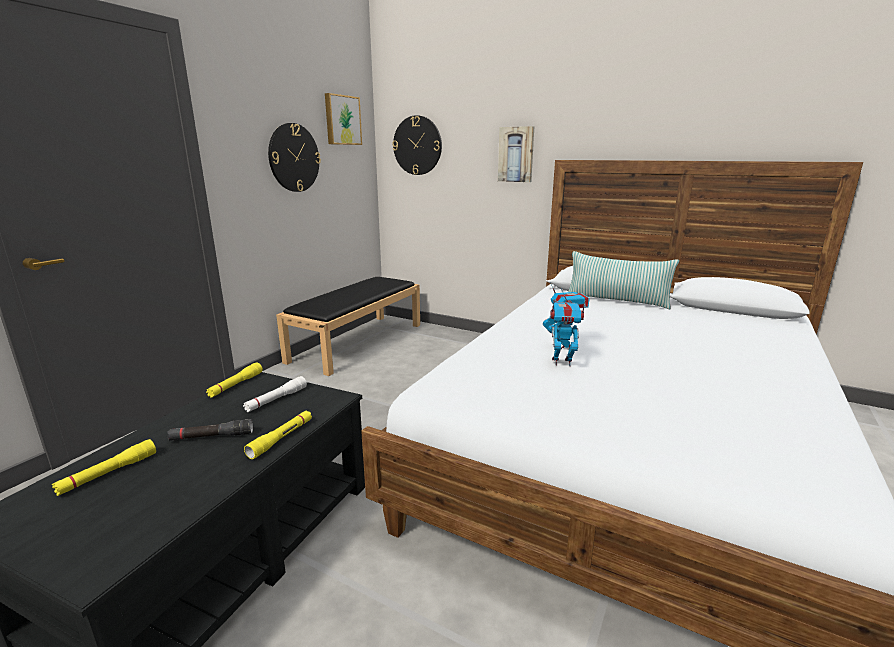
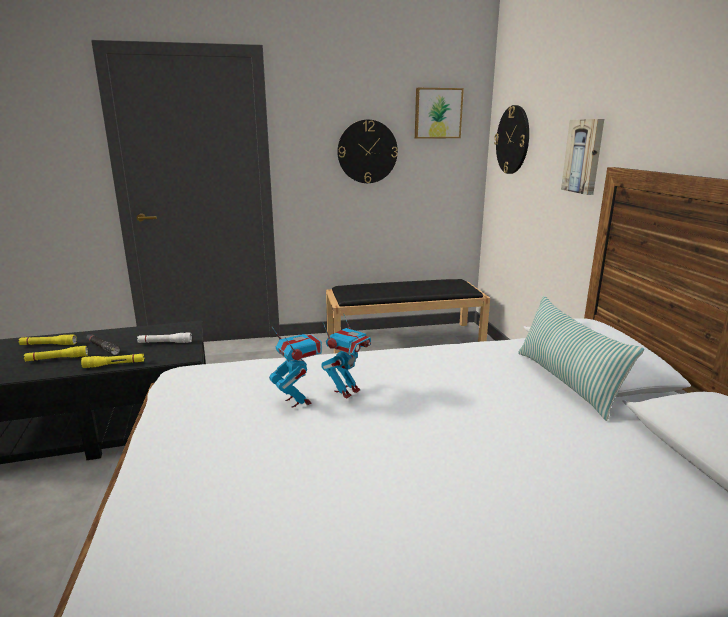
camera: 50 degrees right, 0 degrees up
(236, 385) = (174, 325): yellow flashlight -> yellow flashlight (57, 358)

